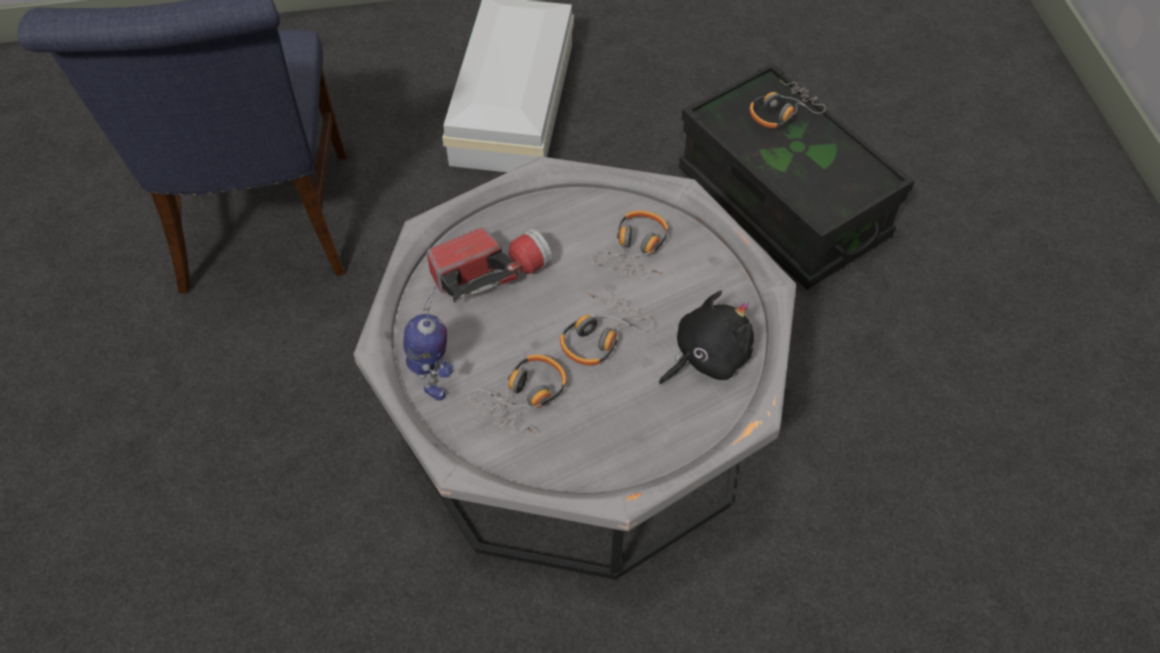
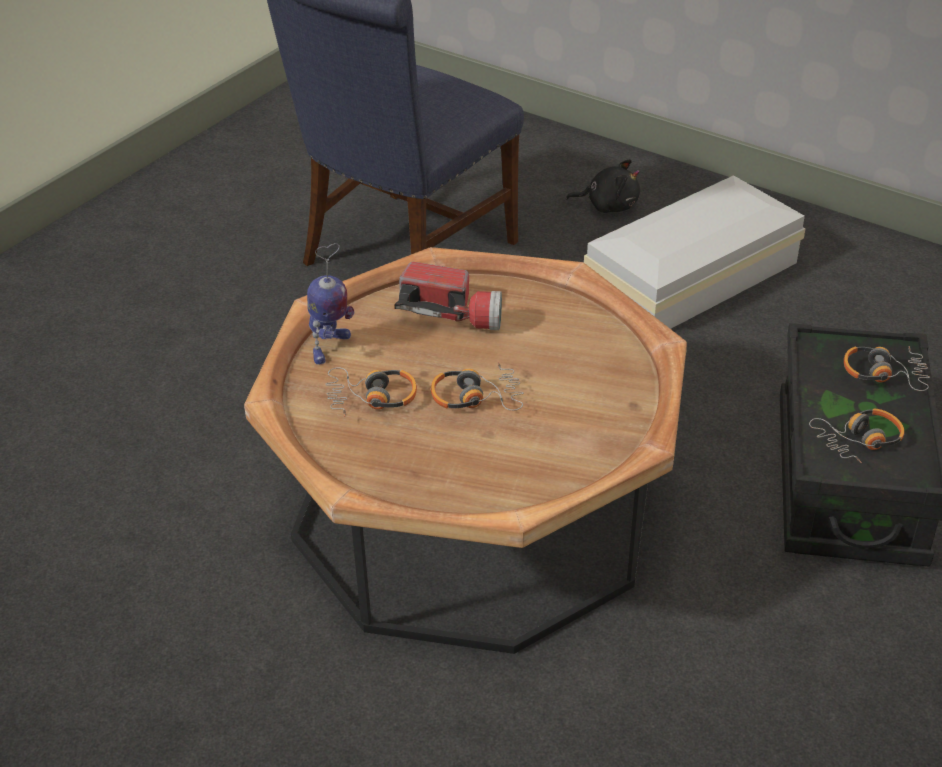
camera: 45 degrees right, 15 degrees down
(580, 418) = (473, 512): grey coffee table -> brown coffee table
(634, 250) = (578, 363): headphones -> headphones (859, 441)
(707, 357) = (538, 460): black plush toy -> black plush toy (608, 205)

